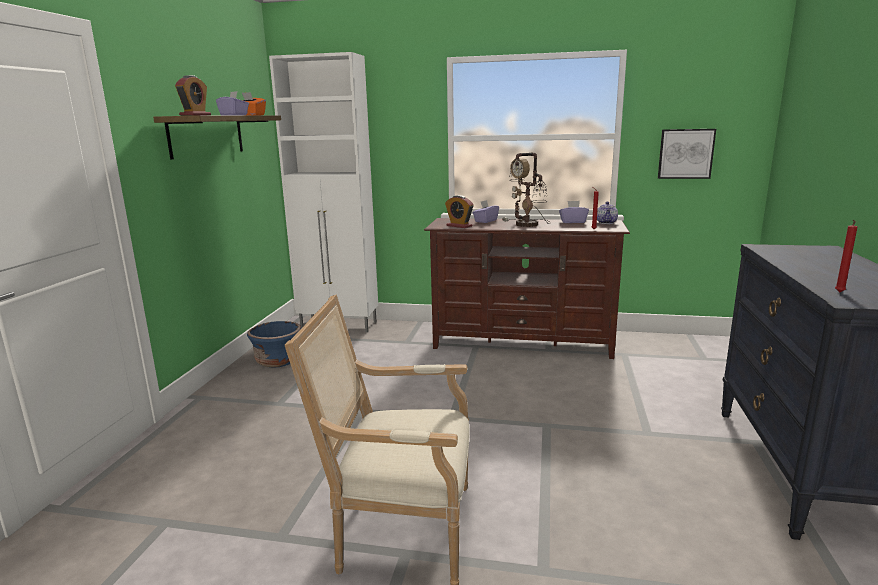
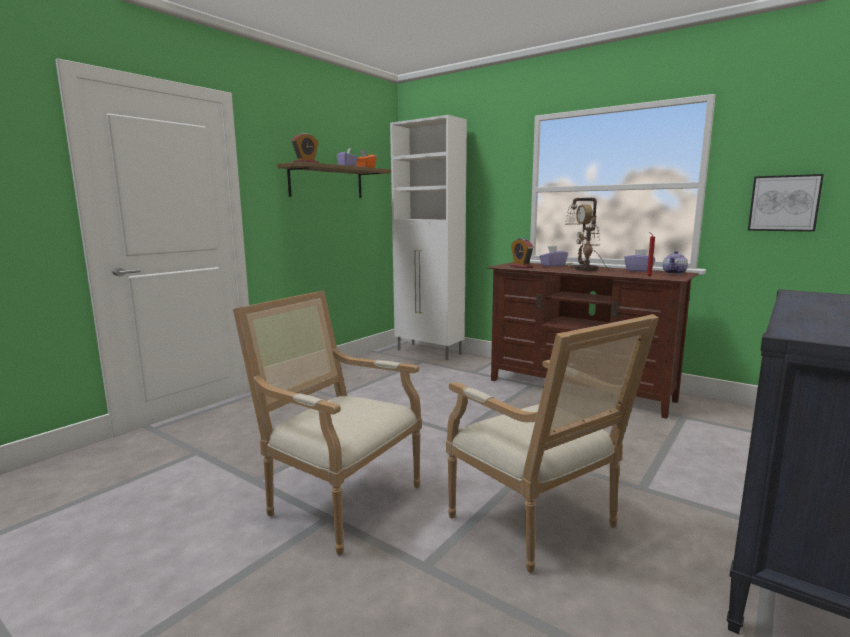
camera: 25 degrees right, 5 degrees down
(278, 361) = (361, 369): blue planter -> none
(601, 493) = (540, 524): none -> armchair
(839, 292) = (802, 327): red candle -> none

